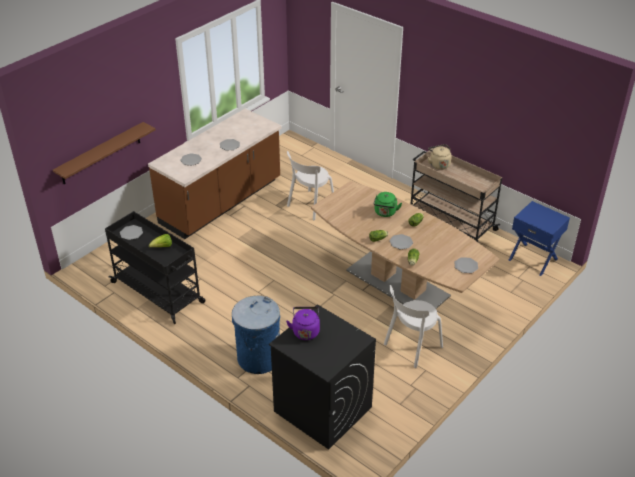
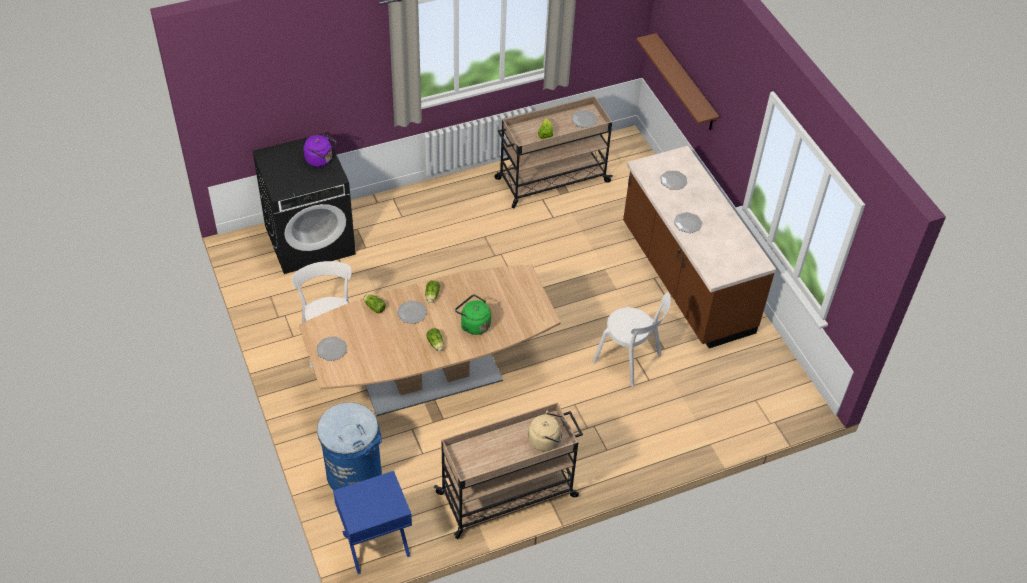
camera: 115 degrees right, 10 degrees up
(158, 293) = (551, 180): black cart -> beige cart
(258, 358) = (406, 220): blue trash can -> blue trash can (354, 474)
(310, 206) = (629, 360): white chair -> white chair turned 150 degrees clockwise

